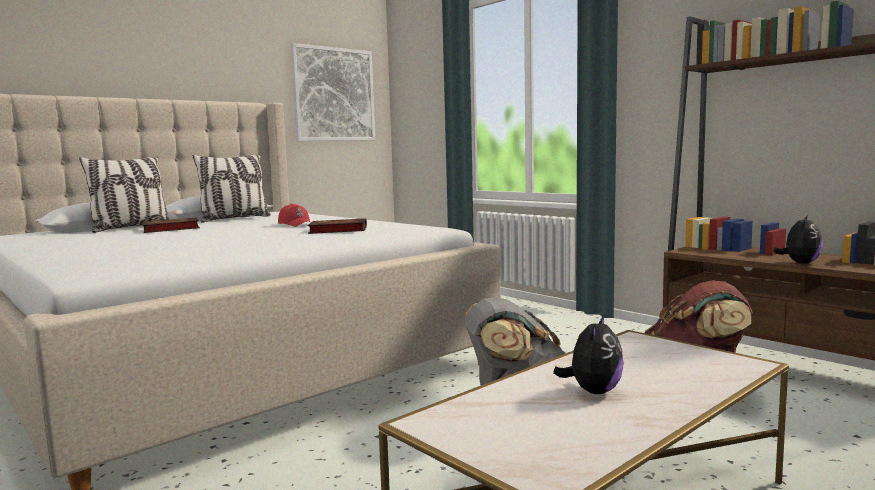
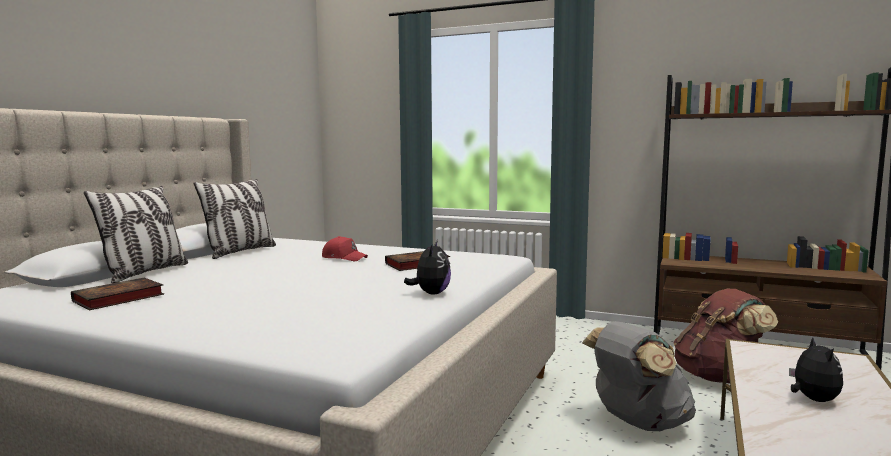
camera: 25 degrees left, 0 degrees up
(170, 229) = (209, 272): book -> book (117, 299)
(334, 94) = (277, 109): picture -> none
(799, 263) = (770, 270): plush toy -> plush toy (431, 293)

